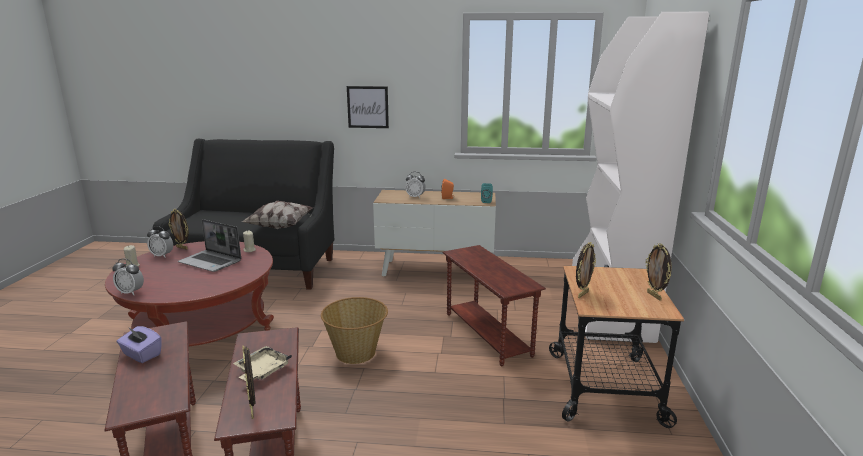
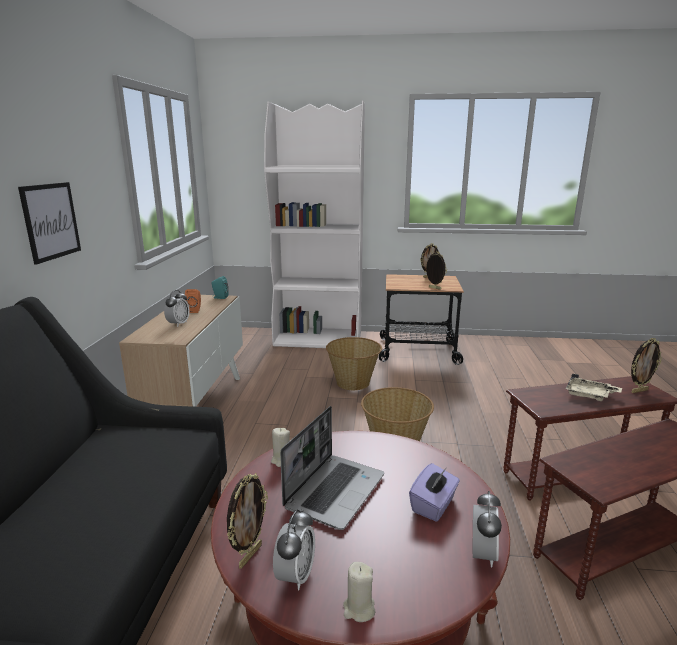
camera: 90 degrees left, 0 degrees up
(141, 355) = (631, 468): purple tissue box -> purple tissue box (433, 505)
(279, 226) = (164, 447): pillow -> none
(486, 335) = (353, 383): brown side table -> basket

